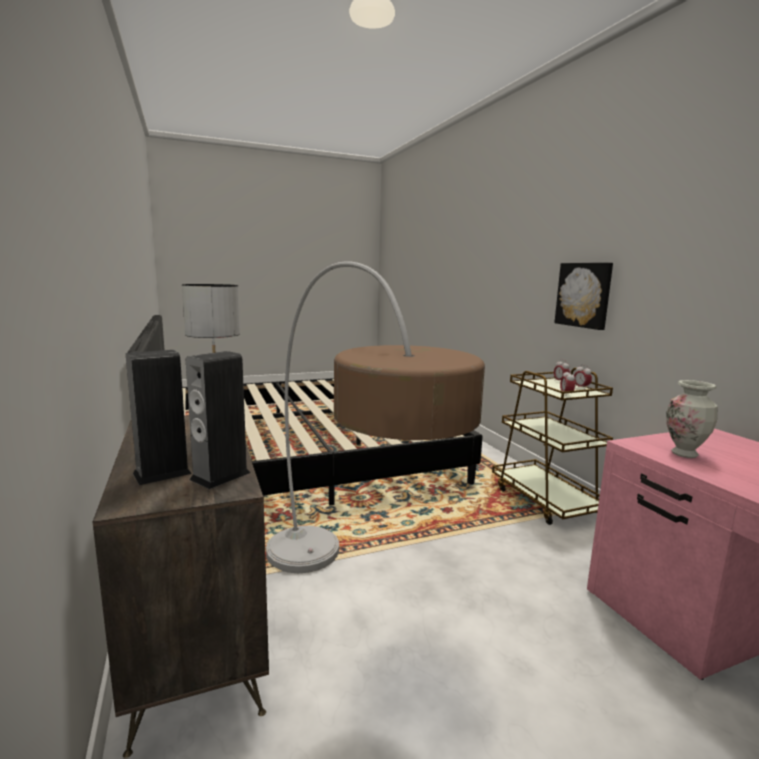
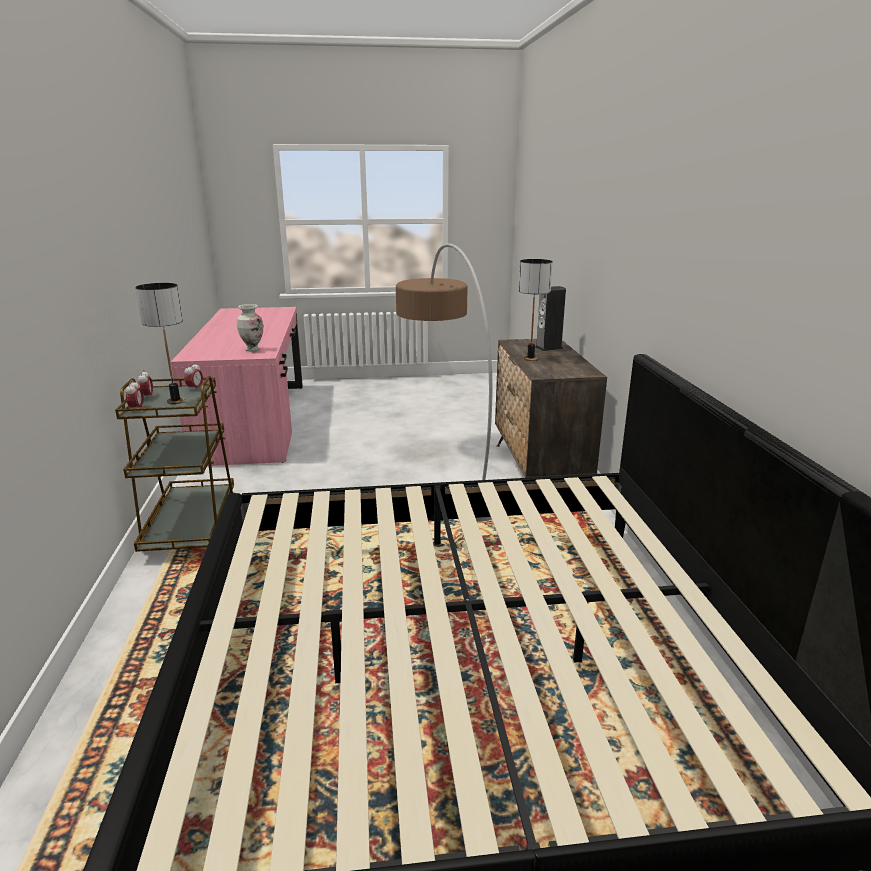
camera: 165 degrees left, 10 degrees up
(220, 476) = (520, 345): speaker -> none
(550, 386) = (175, 401): none -> table lamp
(584, 295) = (89, 296): picture -> none

